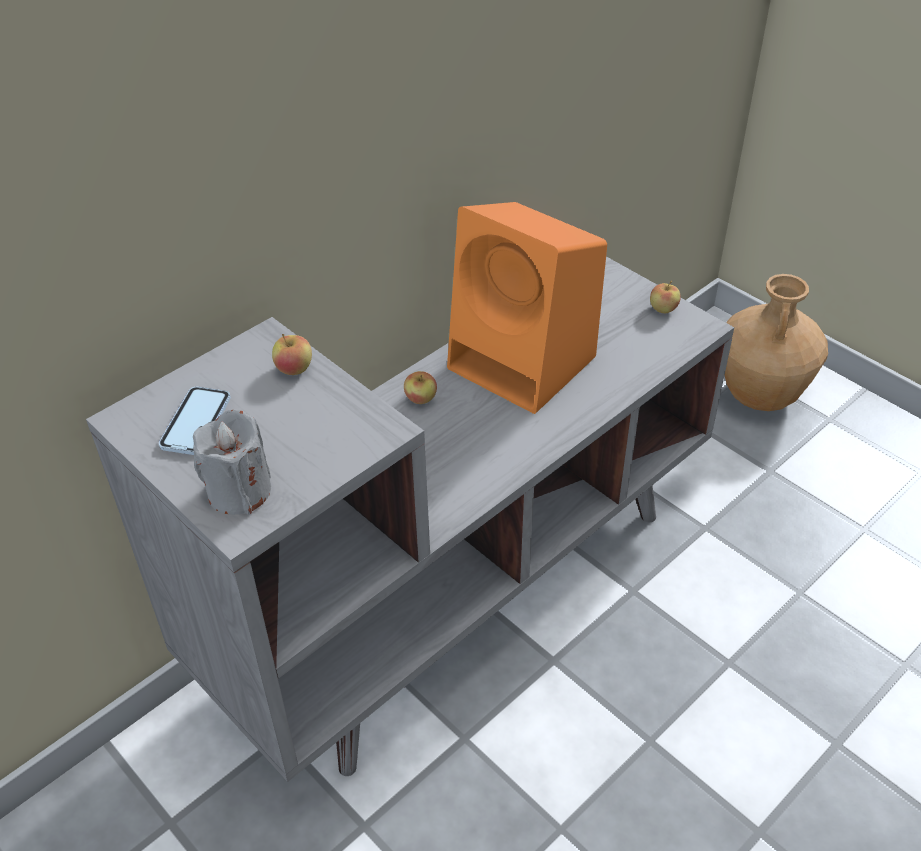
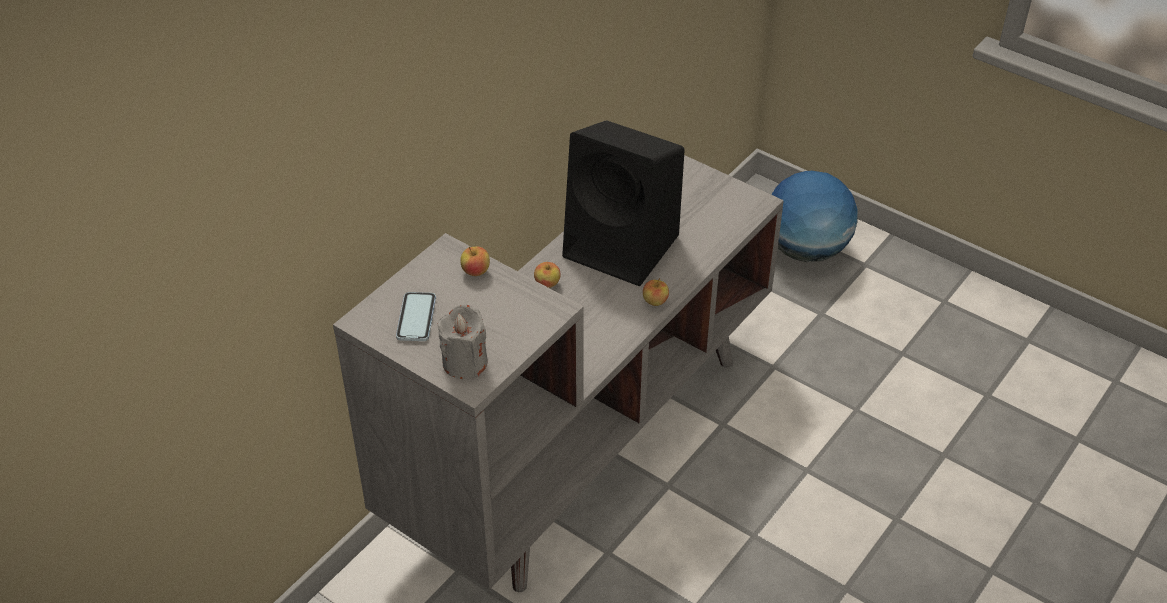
camera: 10 degrees left, 0 degrees up
(526, 363) = (624, 246): orange speaker -> black speaker
(663, 309) = (725, 190): apple -> apple (655, 301)
(760, 395) = (805, 250): brown vase -> globe

